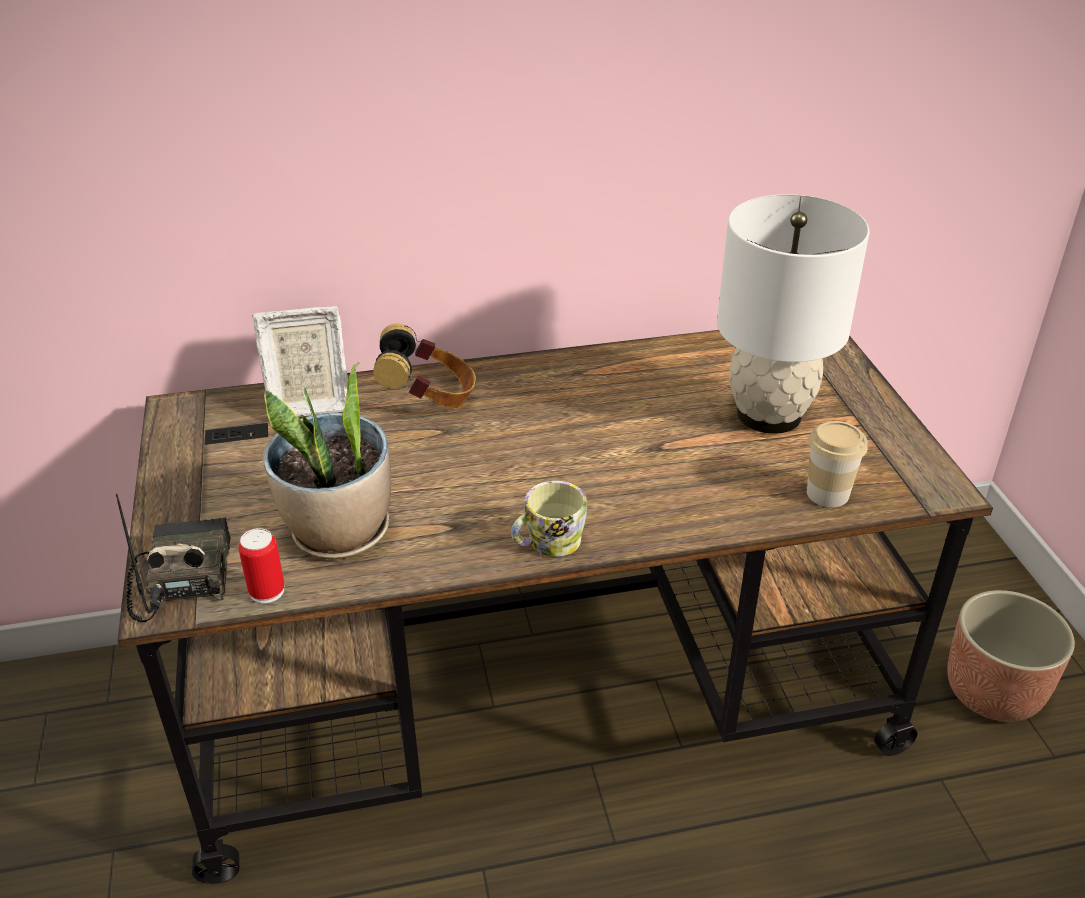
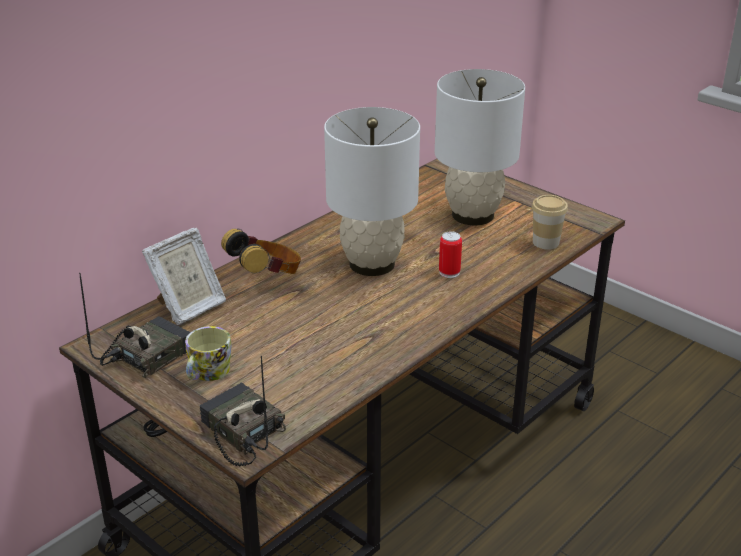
camera: 35 degrees left, 5 degrees down
(206, 441) = (147, 354): none -> radio
(267, 591) = (305, 414): can -> can (449, 272)
(340, 533) = (308, 367): potted plant -> none
(547, 543) = (434, 322): mug -> mug (207, 373)
(563, 431) = (372, 263): none -> white table lamp
(992, 692) = (604, 355): planter -> none

